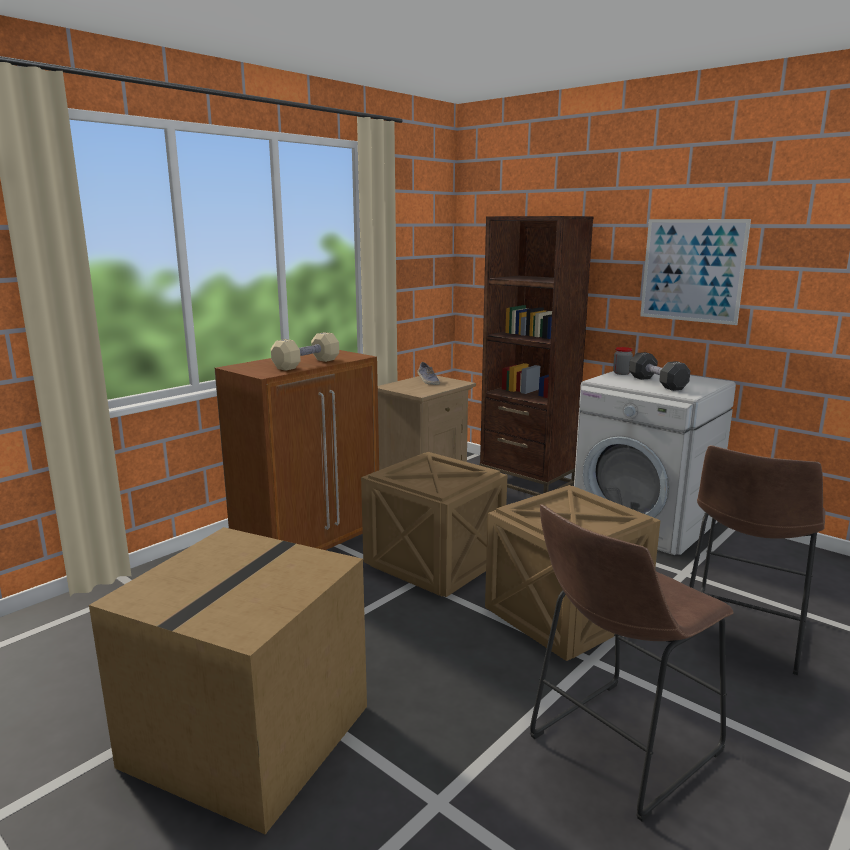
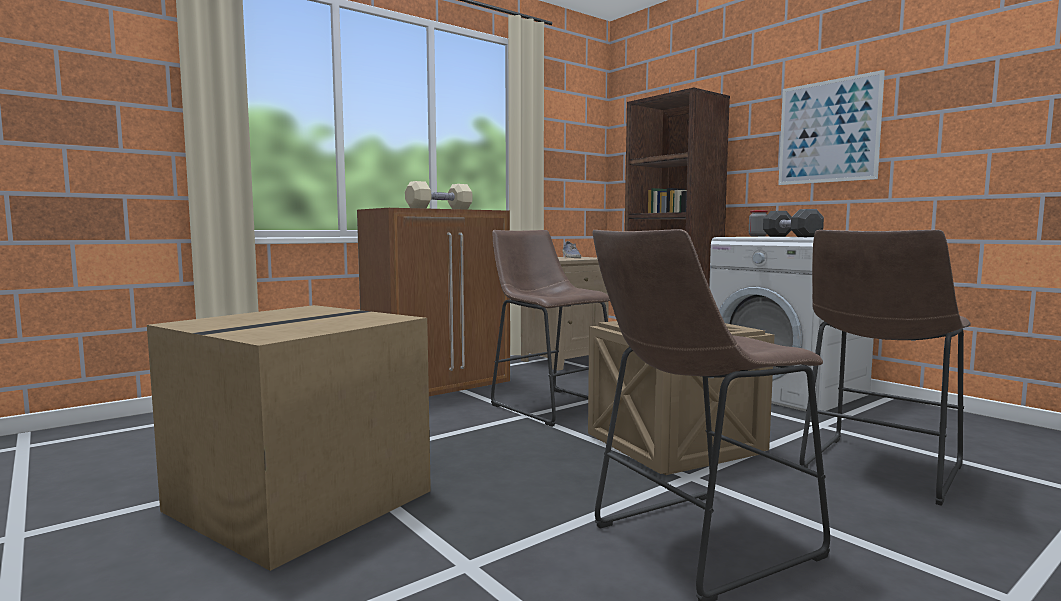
camera: 10 degrees right, 10 degrees down
(432, 562) = (549, 405): crate -> brown stool

